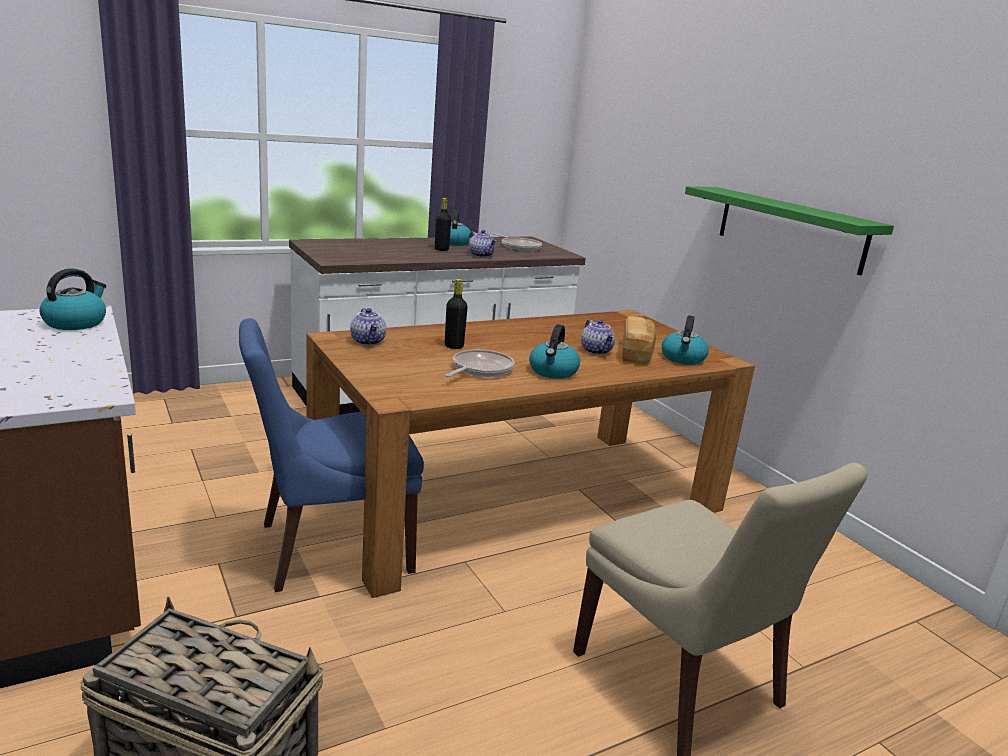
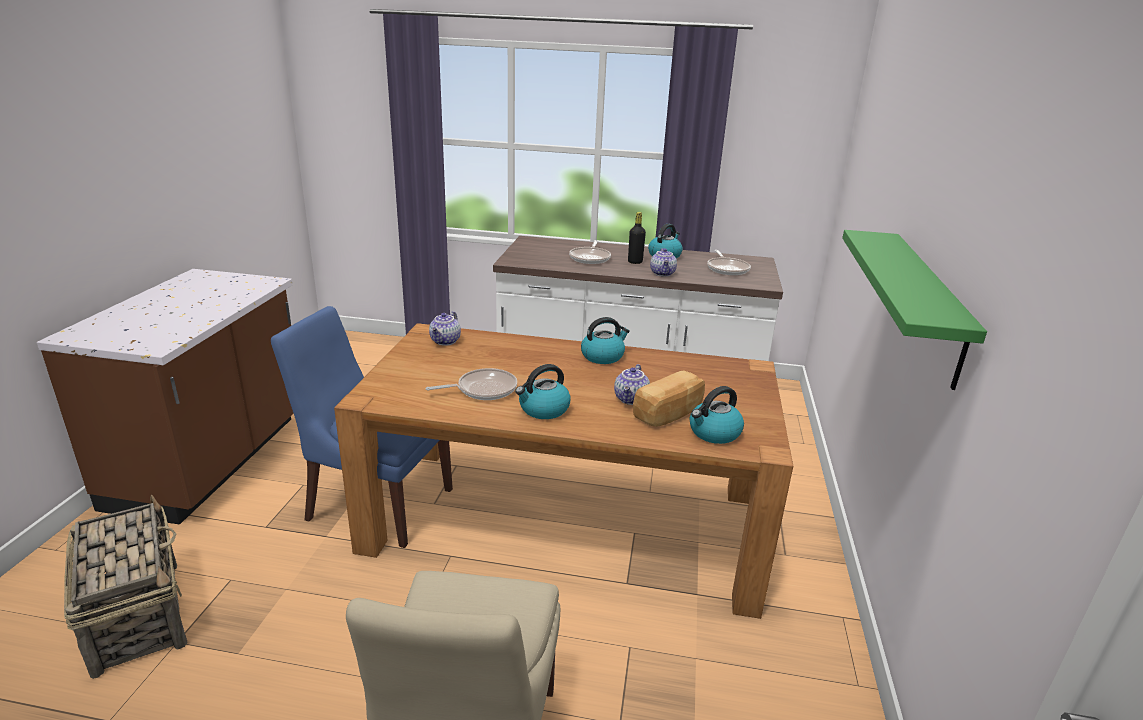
camera: 40 degrees right, 5 degrees up
(76, 322) = (246, 289): kettle -> kettle (603, 356)
(398, 250) = (590, 258): none -> frying pan
(454, 346) = (505, 361): black bottle -> none

